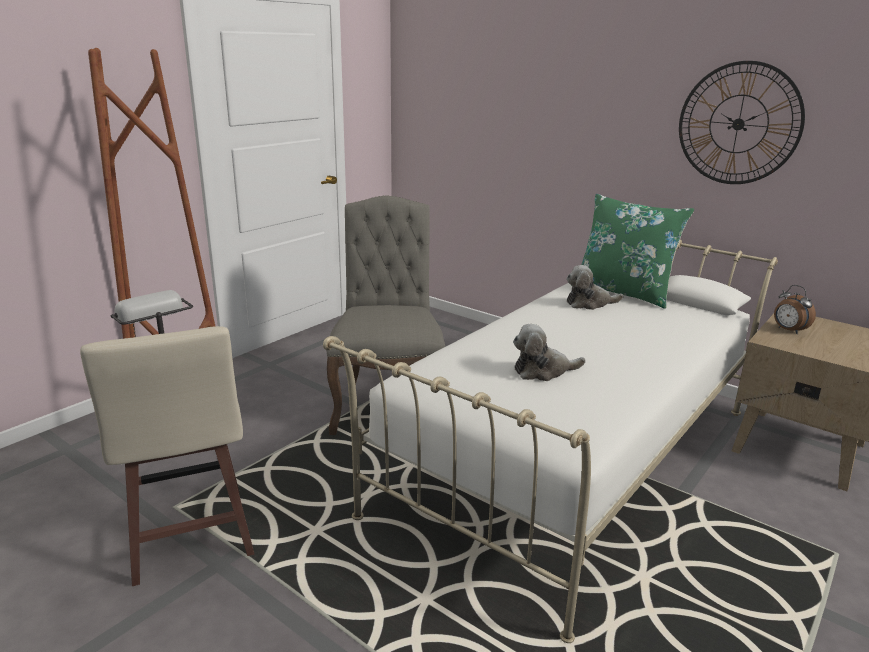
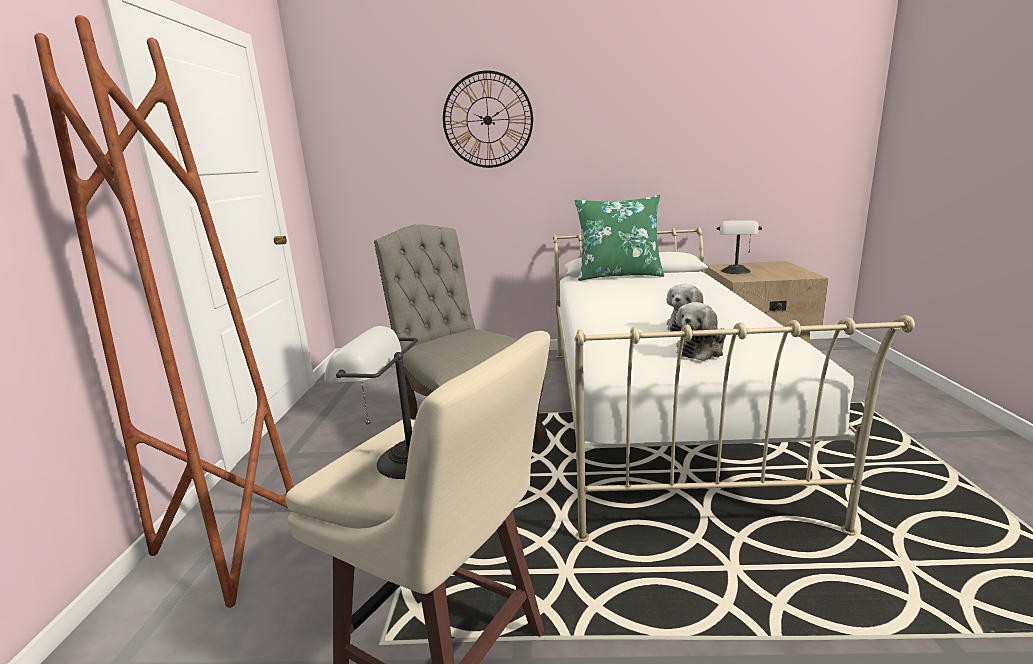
camera: 35 degrees left, 5 degrees down
(589, 303) = (615, 286): plush toy -> plush toy (701, 350)
(738, 124) = (653, 132): wall clock -> wall clock (487, 120)
(788, 330) = (736, 272): alarm clock -> table lamp

